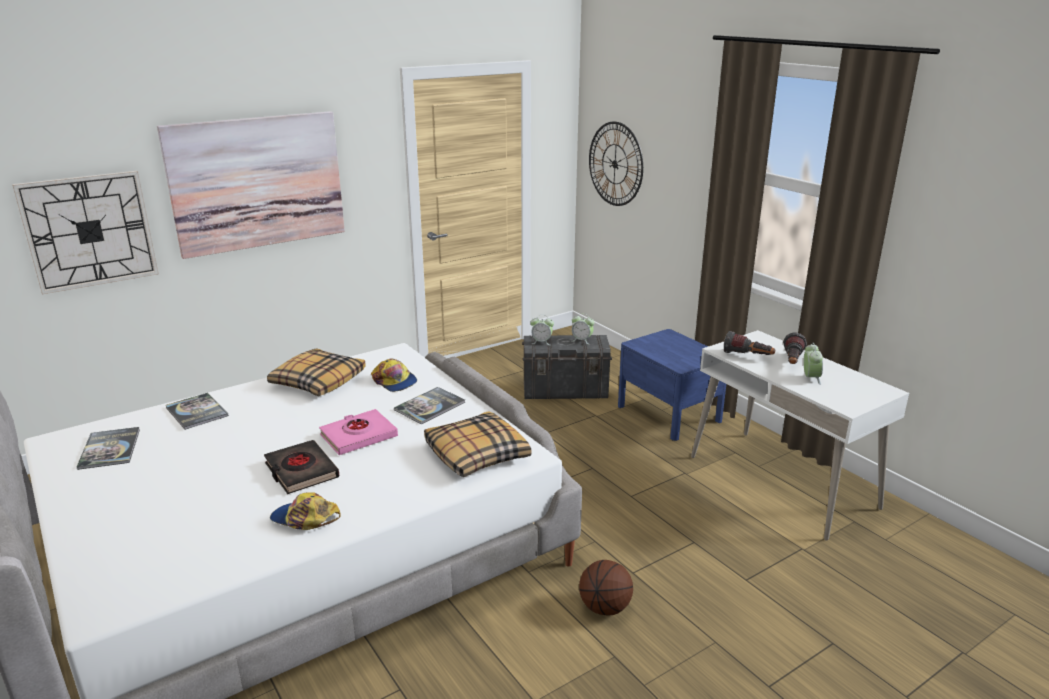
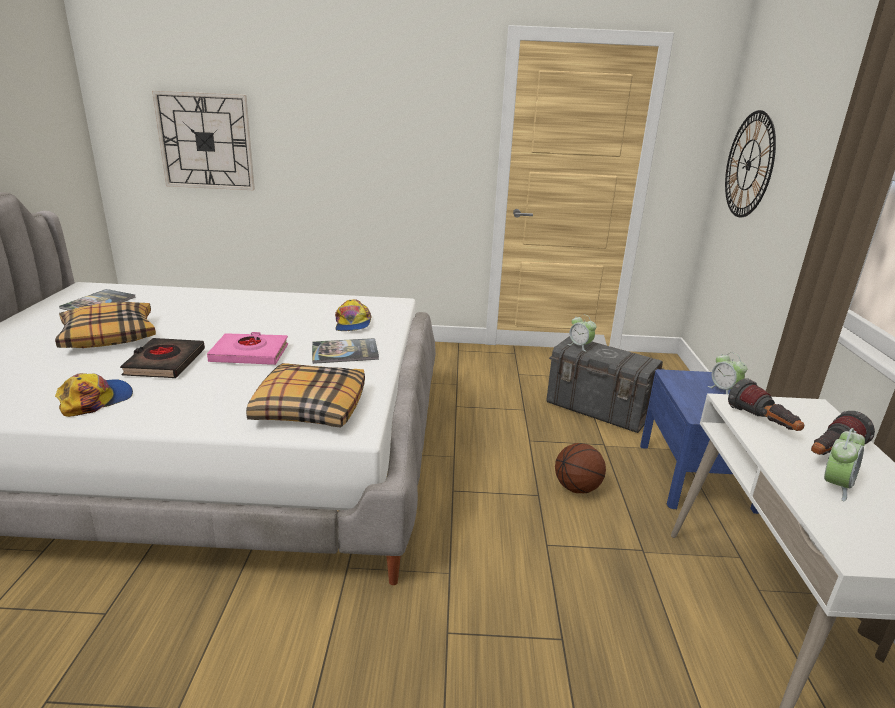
camera: 35 degrees right, 0 degrees up
(196, 412) = (187, 298): book -> none
(257, 182) = (347, 124): picture -> none
(304, 519) = (96, 400): cap -> cap turned 75 degrees clockwise
(318, 381) = (298, 305): pillow -> pillow (109, 336)
(582, 340) = (626, 357): alarm clock -> alarm clock (723, 390)
(605, 607) = (370, 654): basketball -> basketball (577, 488)

